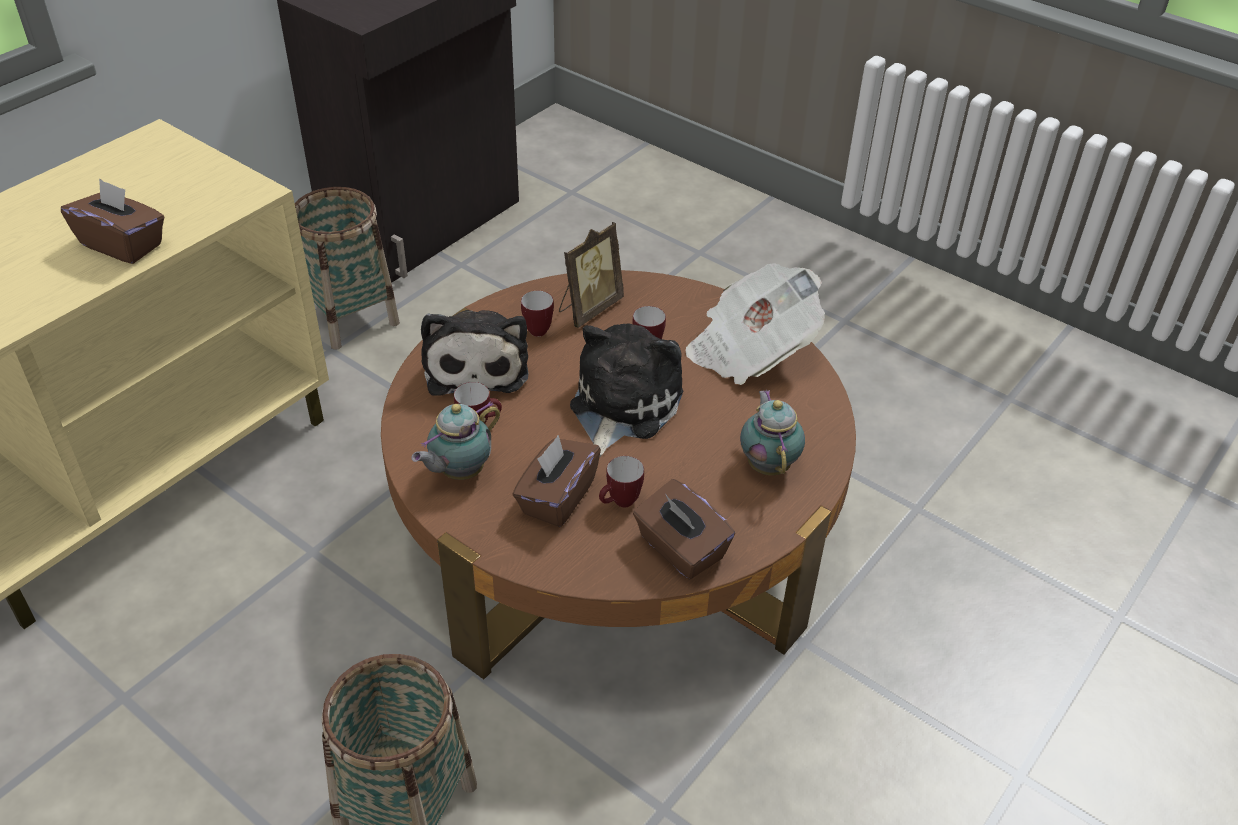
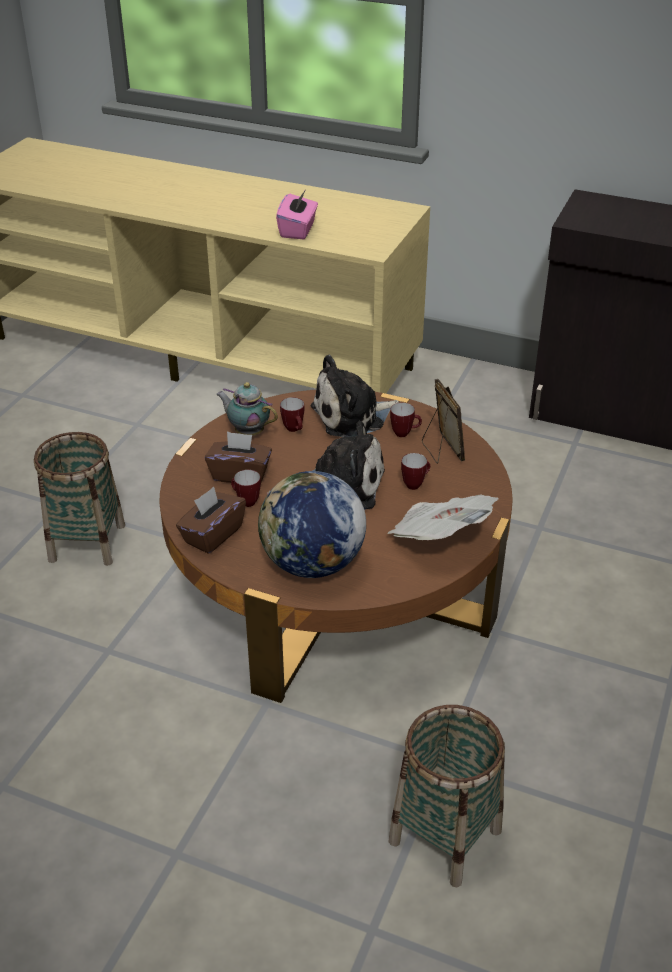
camera: 75 degrees right, 5 degrees down
(123, 244) = (298, 230): brown tissue box -> pink tissue box
(350, 318) = (478, 411): basket -> basket (444, 836)
(588, 308) = (441, 450): picture frame -> picture frame turned 135 degrees counterclockwise
(768, 464) = (312, 564): teapot -> globe

